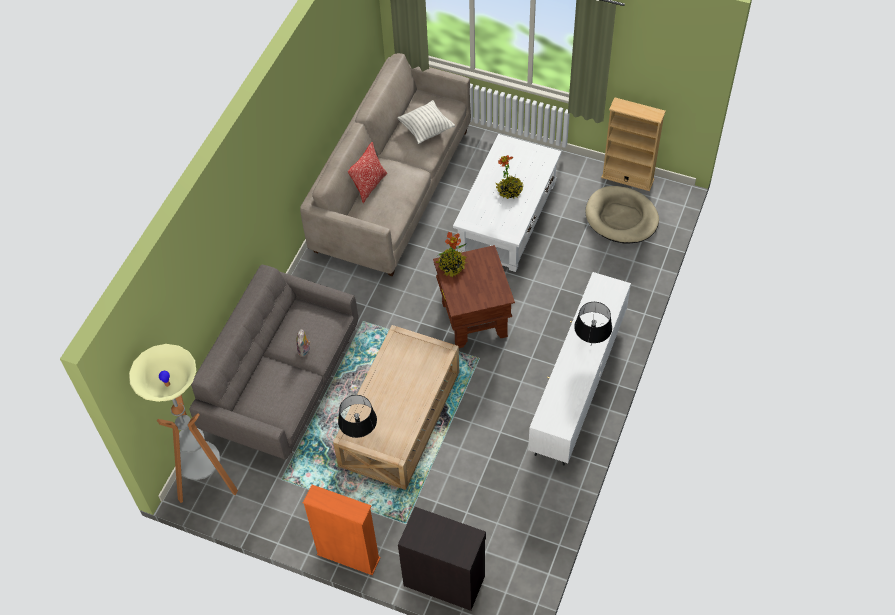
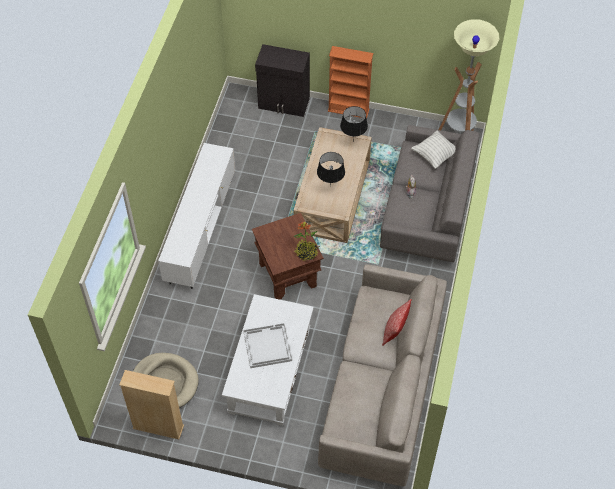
camera: 170 degrees right, 0 degrees up
(426, 130) = (354, 398): pillow -> pillow (435, 155)
(509, 190) = (267, 346): potted plant -> white tray
(590, 345) = (190, 207): black table lamp -> black table lamp (330, 187)

